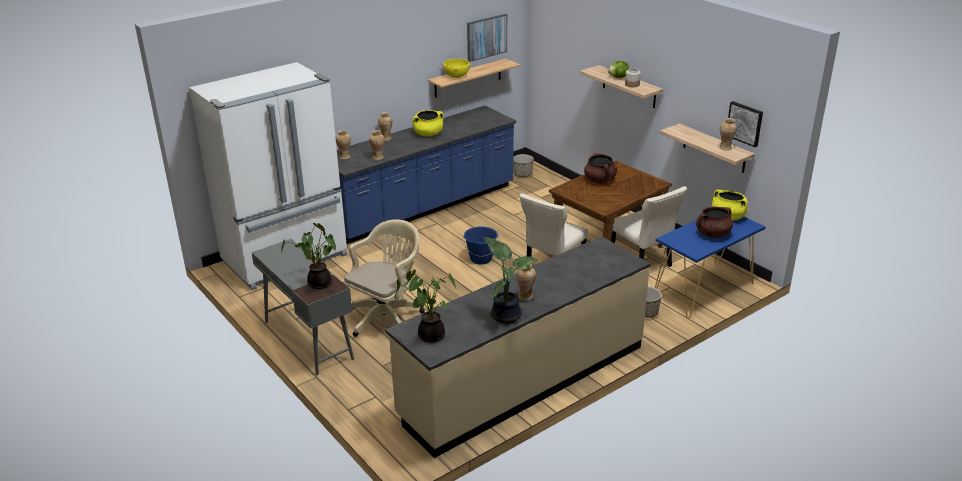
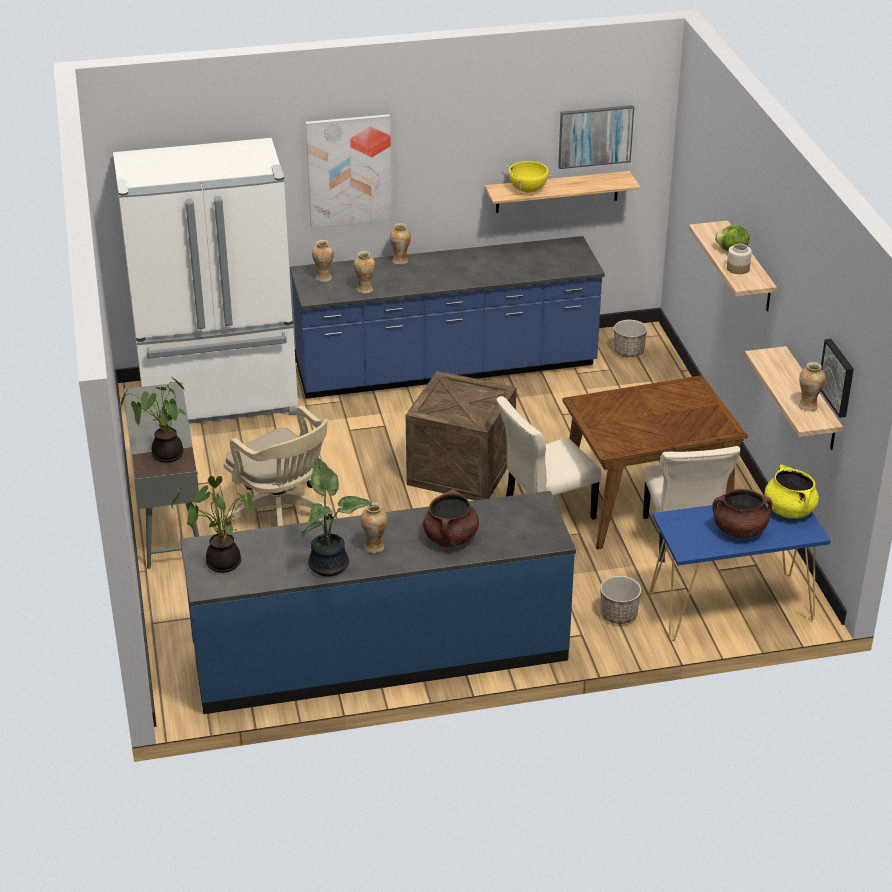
camera: 25 degrees right, 5 degrees up
(347, 80) = (349, 171): none -> picture
(387, 316) = (283, 516): beige office chair -> beige office chair turned 75 degrees clockwise
(428, 134) = (462, 267): yellow cooking pot -> none
(481, 259) = (463, 470): blue bucket -> crate
(523, 381) = (380, 655): beige counter -> blue counter
(600, 180) = (647, 402): brown cooking pot -> brown cooking pot (451, 538)

